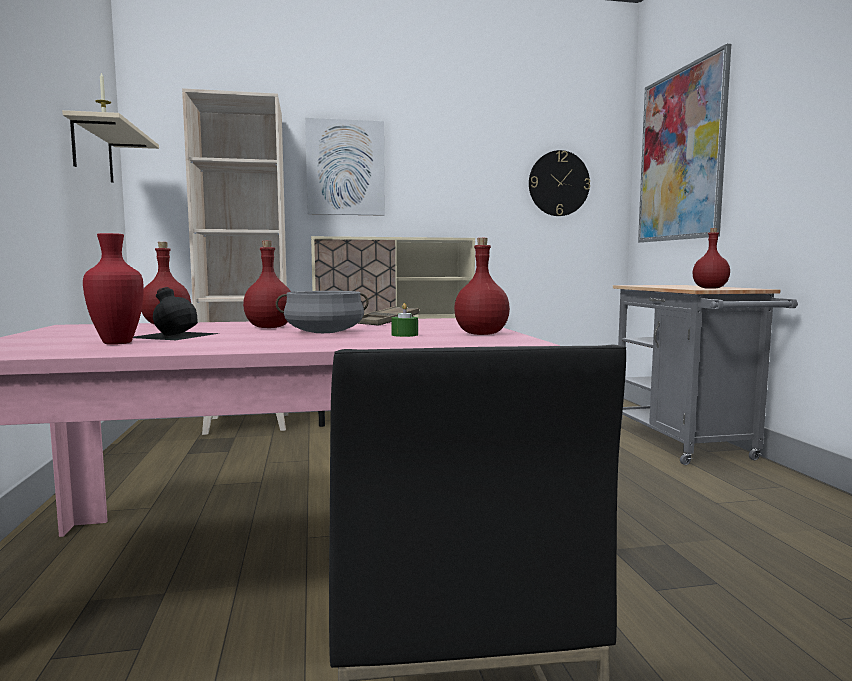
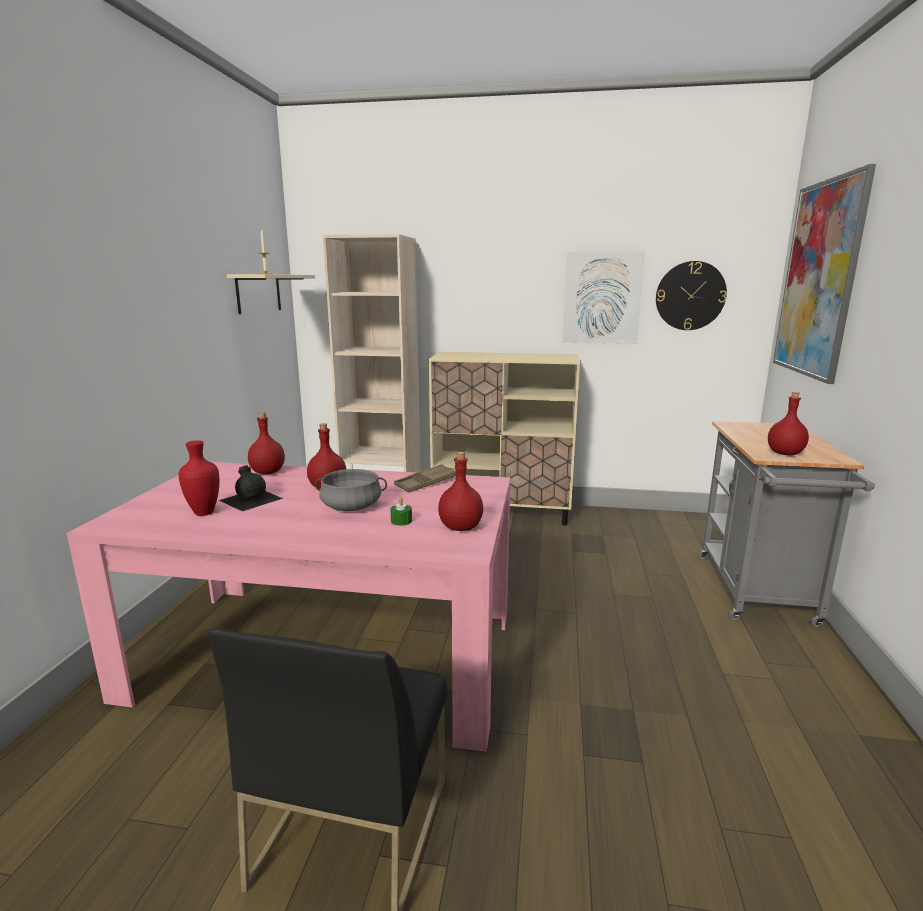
camera: 20 degrees right, 10 degrees up
(345, 168) = (471, 286): picture -> picture (602, 298)

